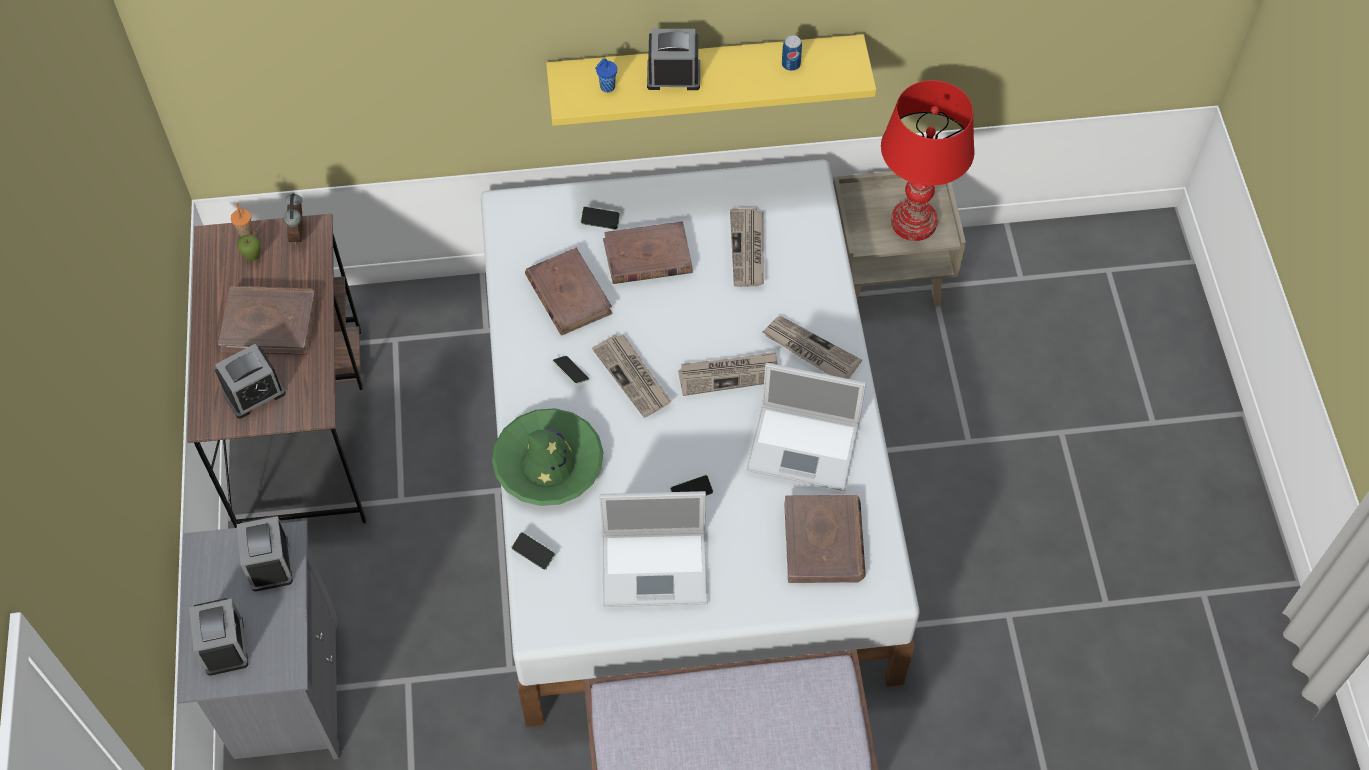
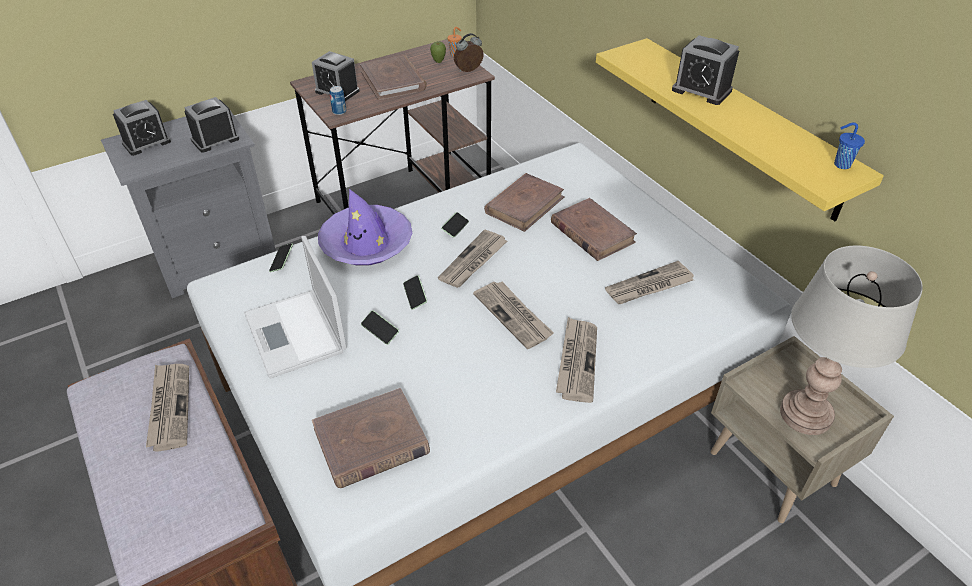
camera: 65 degrees right, 15 degrees down
(548, 463) = (366, 243): green hat -> purple hat
(600, 221) = (603, 199): phone -> phone (415, 296)
(606, 87) = (652, 66): blue cup -> blue cup (840, 164)
(673, 75) = (701, 90): alarm clock -> alarm clock turned 150 degrees clockwise
(687, 707) = (169, 407): none -> newspaper
(791, 64) = (790, 143): can -> can (339, 112)
(805, 447) = (470, 392): laptop -> none
(913, 222) = (805, 414): red table lamp -> grey table lamp

